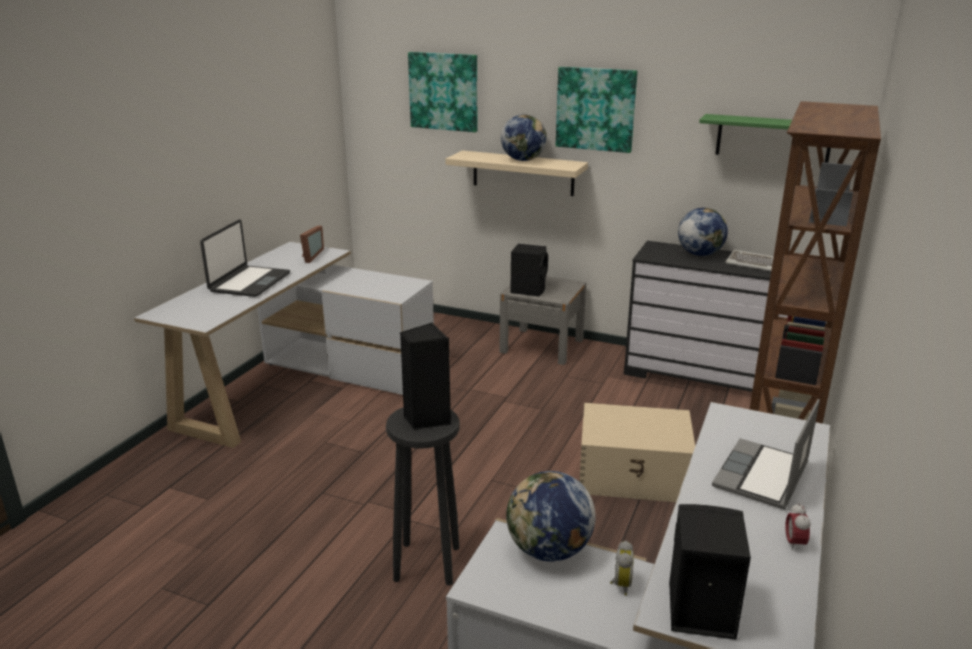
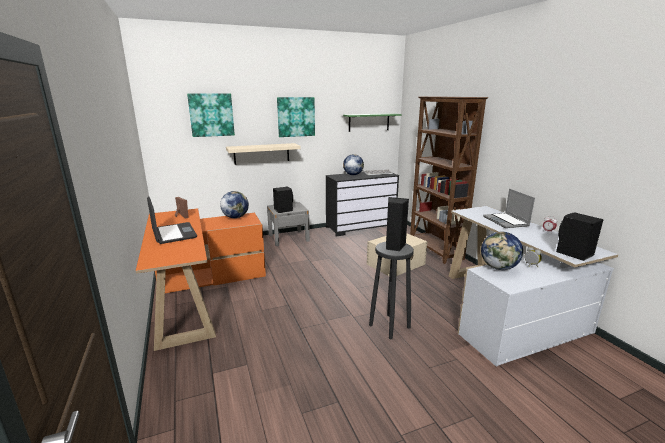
camera: 45 degrees left, 5 degrees down
(301, 385) = (201, 294): white desk -> orange desk
(523, 160) = (267, 145): globe -> globe (235, 217)

